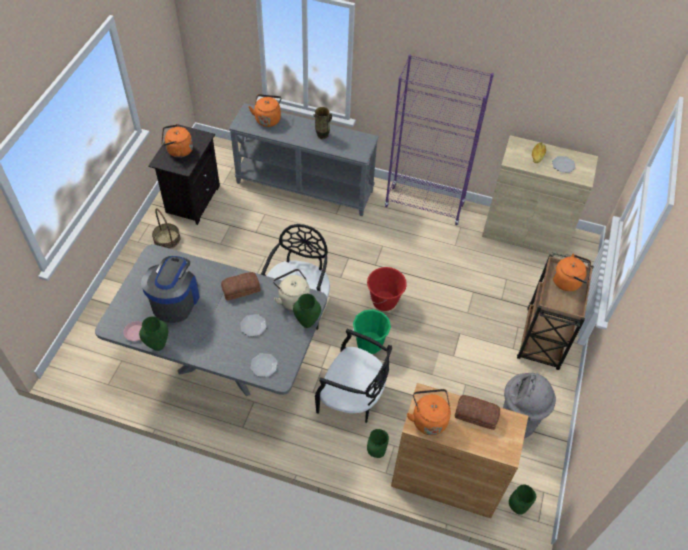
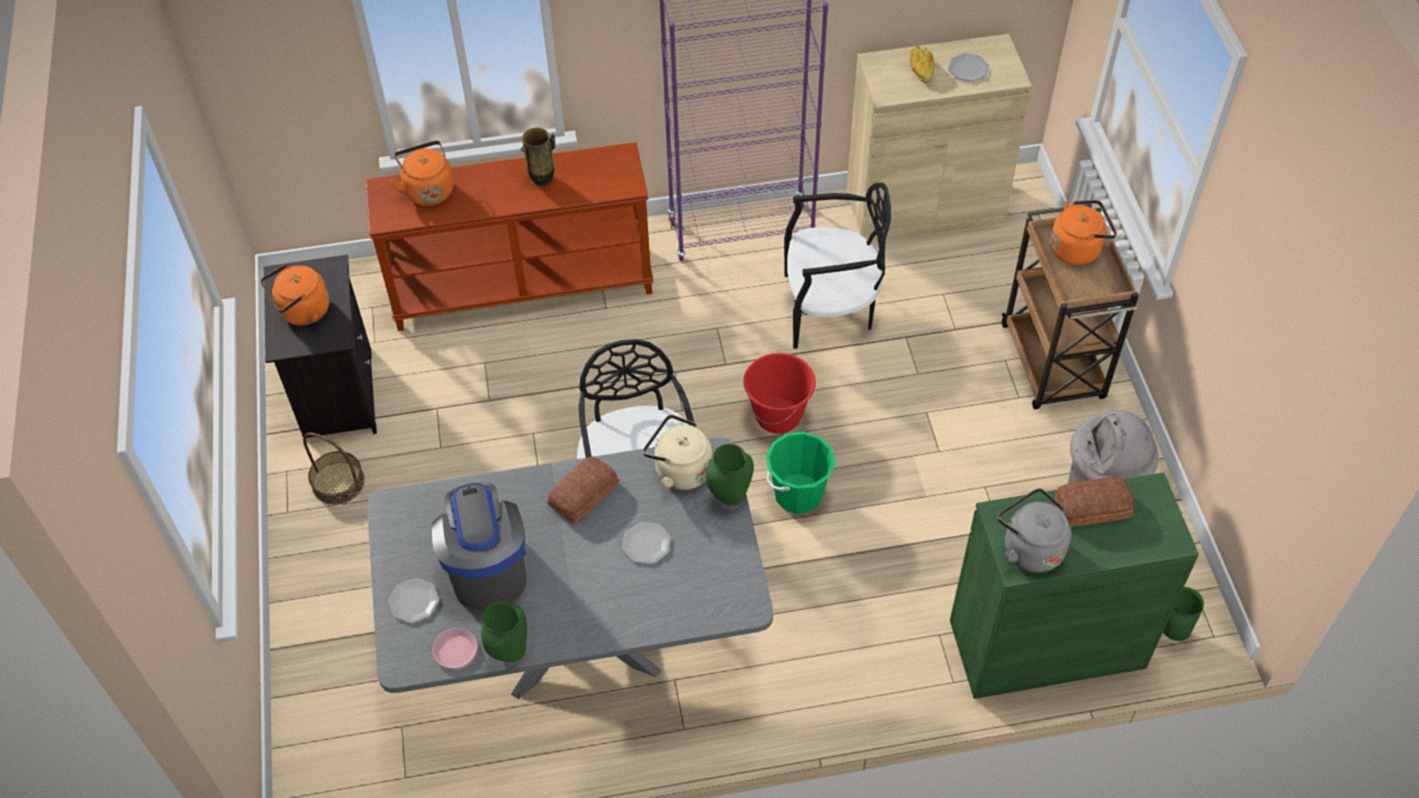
camera: 25 degrees left, 0 degrees up
(264, 365) = (708, 598): plate -> plate (414, 601)
(305, 186) = (523, 285): grey console table -> brown console table
(352, 398) = (828, 594): black chair -> black chair (830, 309)
(376, 453) = (920, 659): green vase -> none
(428, 418) = (1029, 548): orange kettle -> grey kettle
(446, 478) = (1046, 644): brown cabinet -> green cabinet

